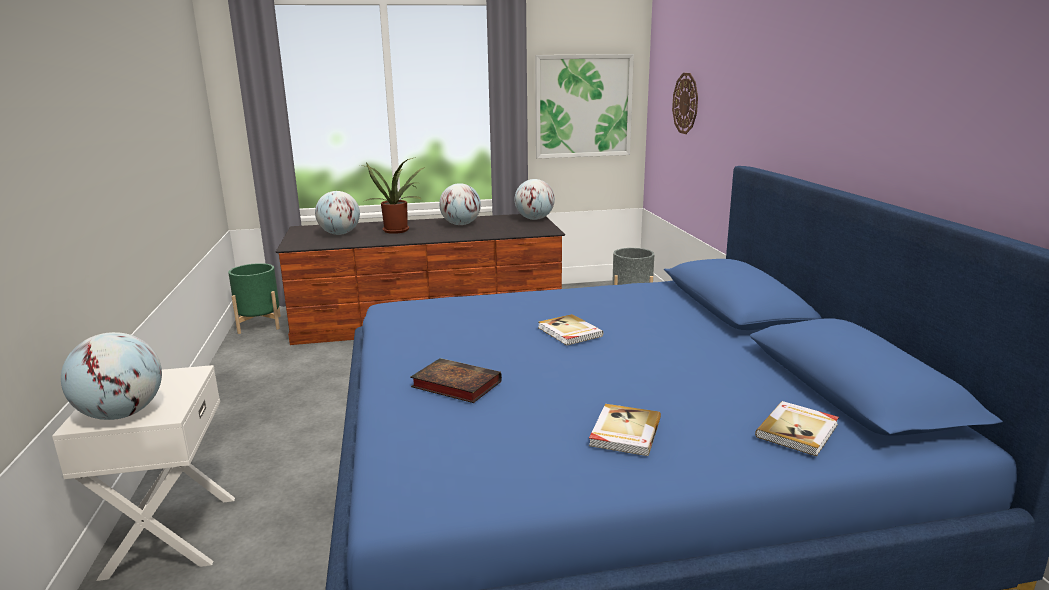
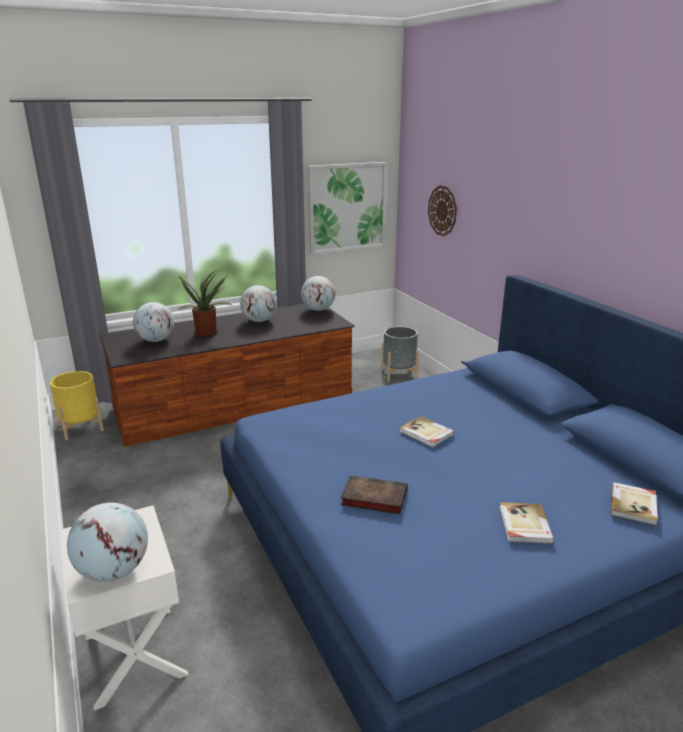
camera: 15 degrees left, 5 degrees up
(259, 324) = (81, 427): green planter -> yellow planter

